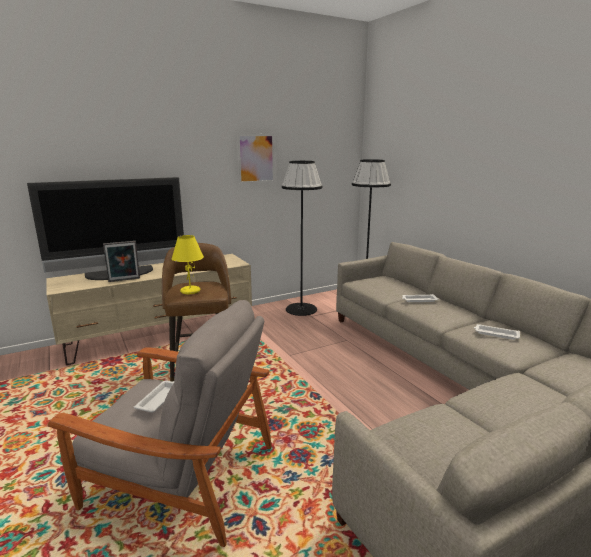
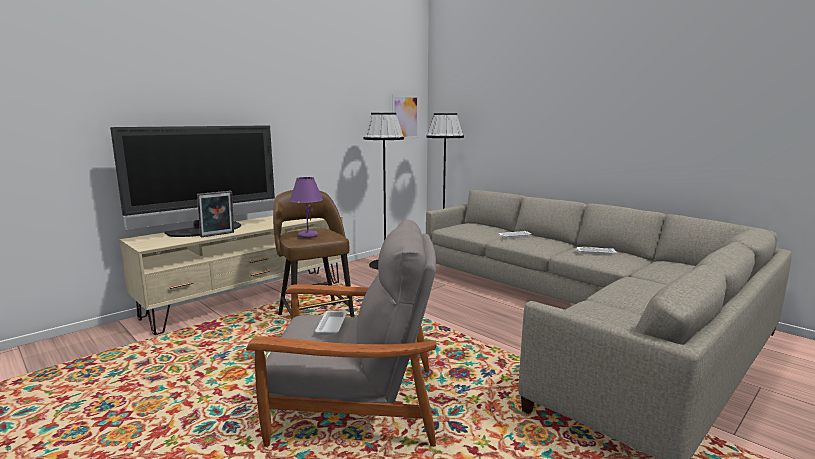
camera: 15 degrees left, 5 degrees down
(190, 291) = (307, 235): yellow table lamp -> purple table lamp
(256, 158) = (334, 111): picture -> picture (405, 117)

